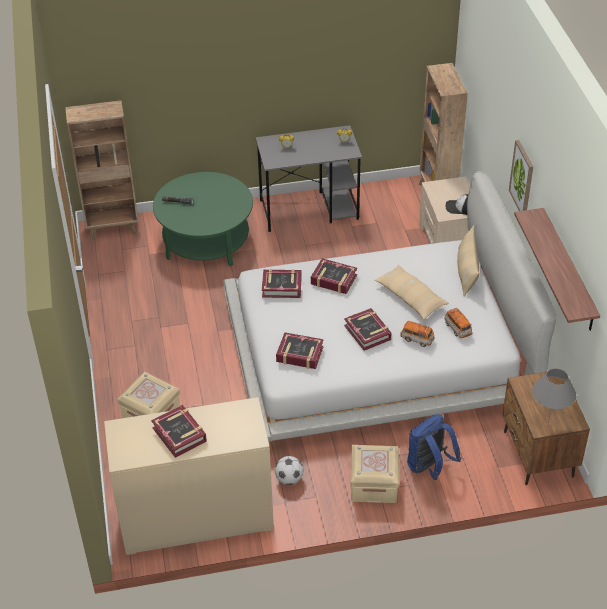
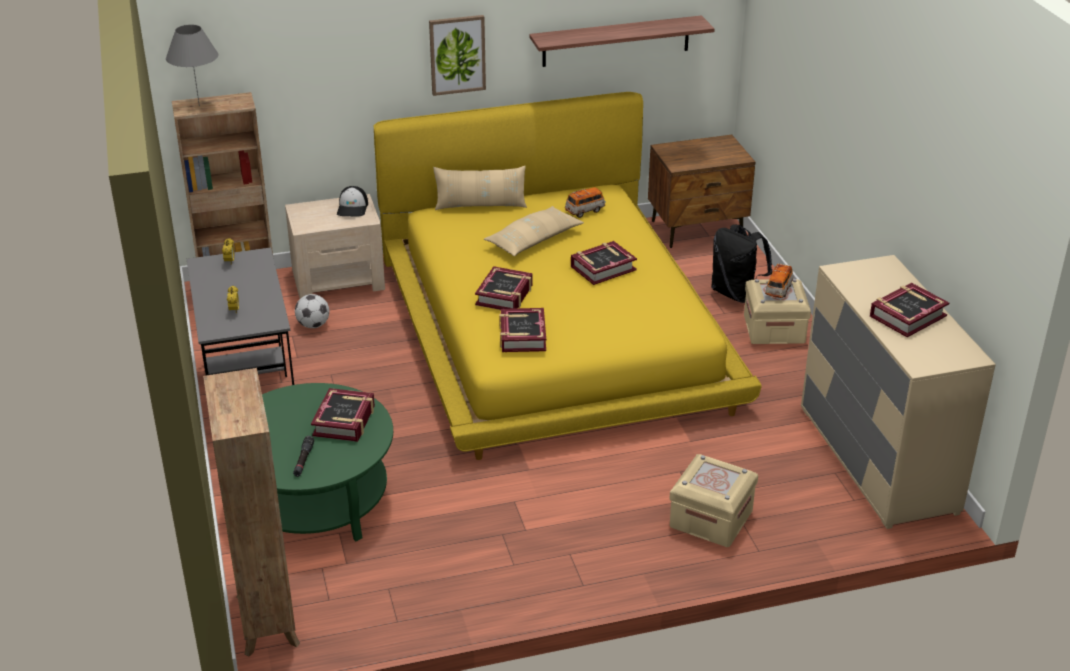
camera: 95 degrees left, 10 degrees down
(289, 479) = (787, 389): football -> football (313, 325)
(299, 354) = (653, 316): book -> book (344, 421)
(378, 351) = (554, 330): white bed -> yellow bed
(416, 339) = (608, 236): toy car -> toy car (778, 290)
(429, 467) = (736, 293): blue backpack -> black backpack
(548, 422) = (730, 153): grey table lamp -> grey table lamp (199, 106)

